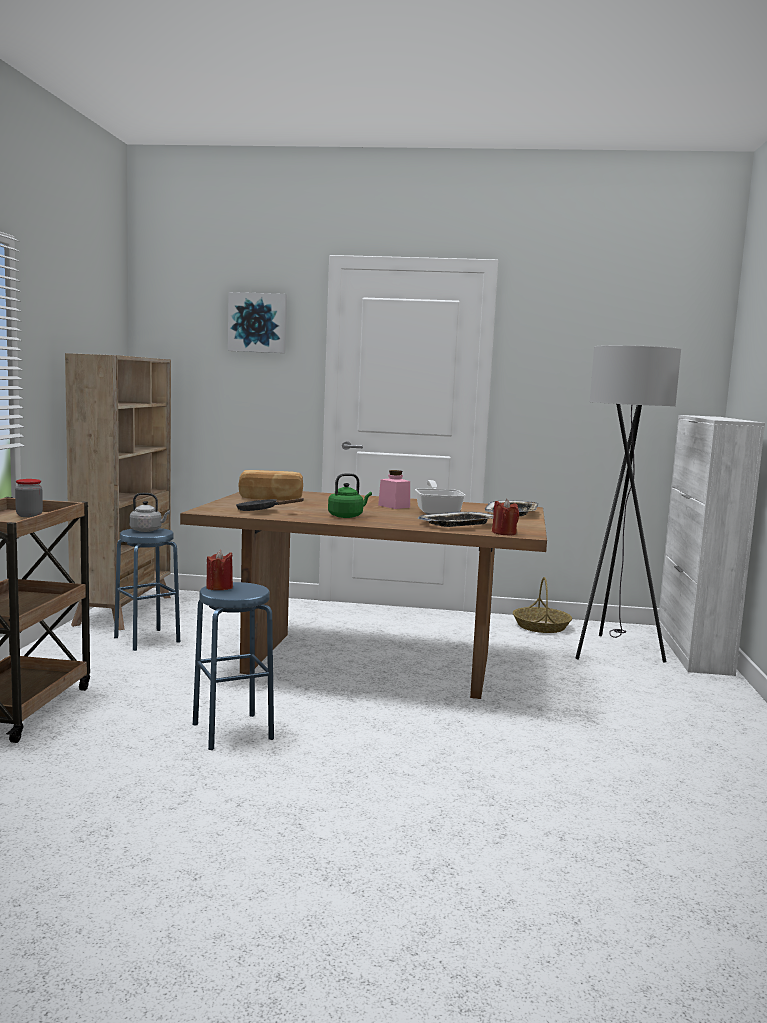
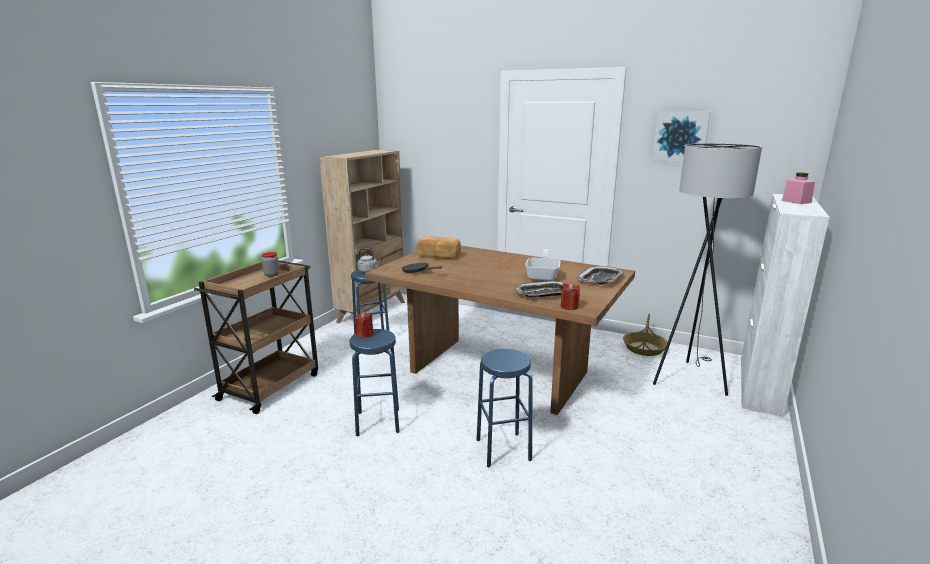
camera: 20 degrees right, 10 degrees up
(258, 323) = (455, 122): picture -> picture (680, 136)
(347, 516) = (471, 280): green kettle -> none
(394, 506) = (517, 267): pink jar -> pink jar (796, 201)
(435, 740) = (503, 449): none -> blue stool

